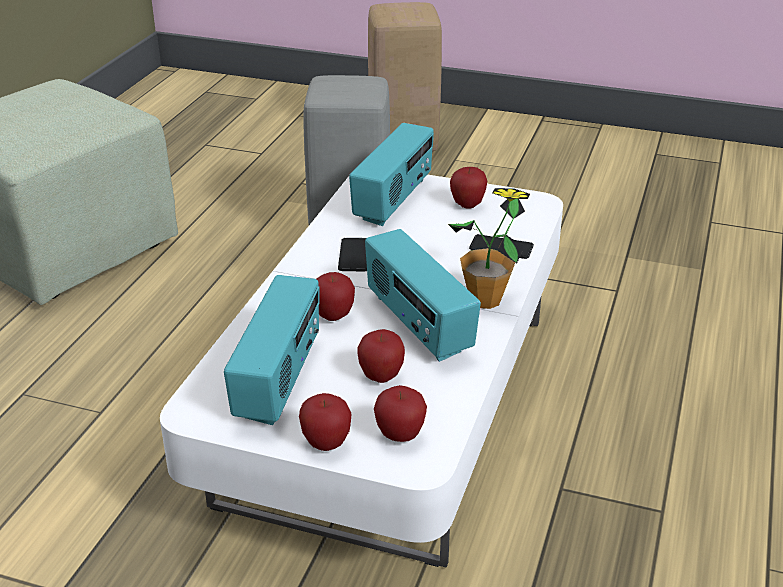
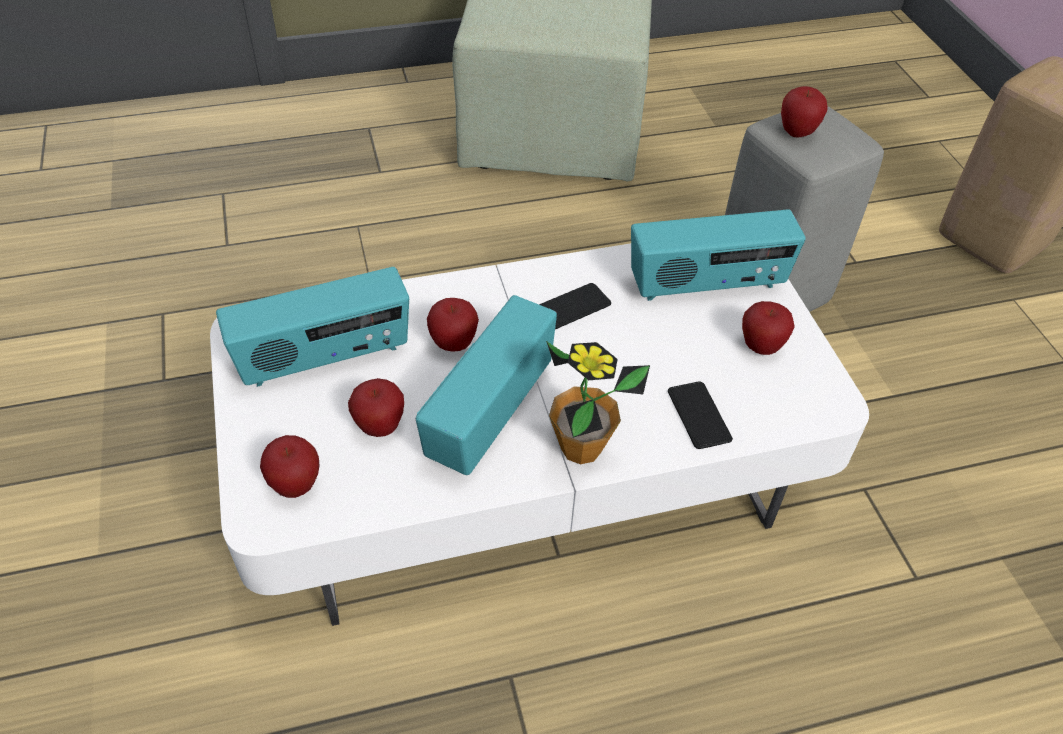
camera: 55 degrees right, 15 degrees up
(326, 443) = (252, 436): apple -> apple (797, 133)

